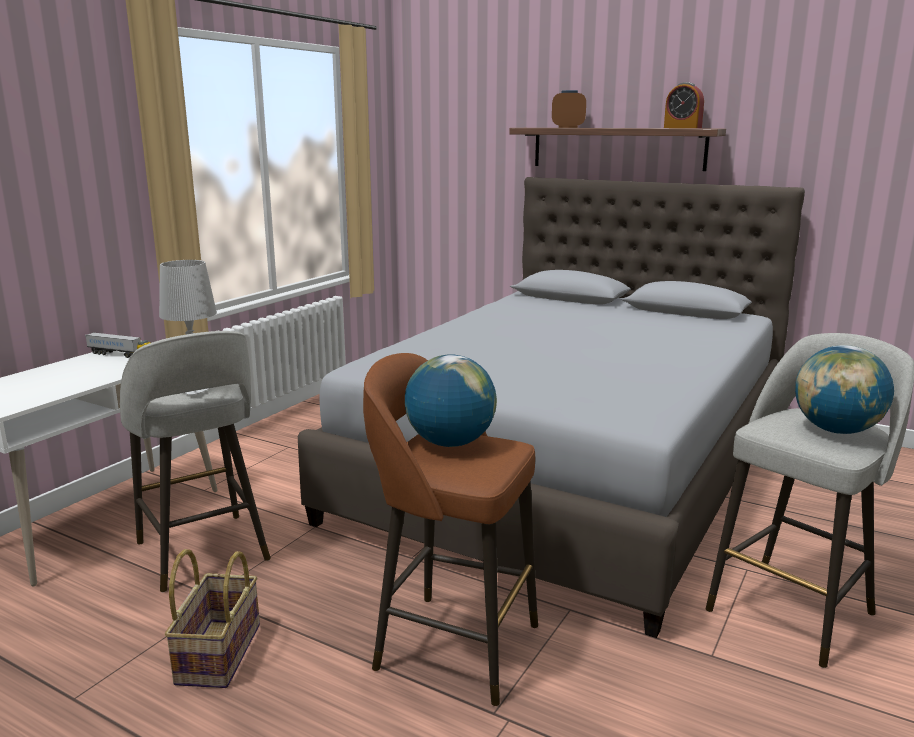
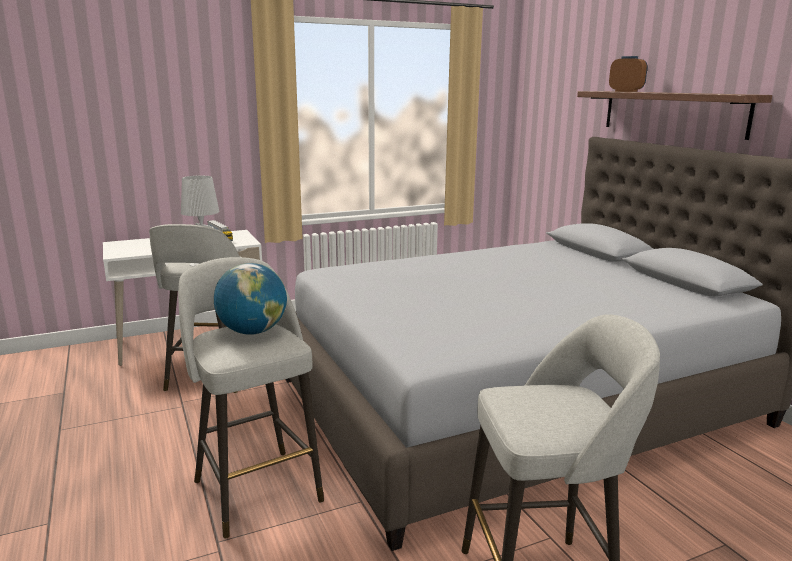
camera: 35 degrees right, 0 degrees up
(217, 653) = (141, 435): basket -> none
(453, 645) = (256, 488): brown stool -> grey stool
(682, 128) = (724, 93): alarm clock -> none
(836, 430) = (562, 415): globe -> none

